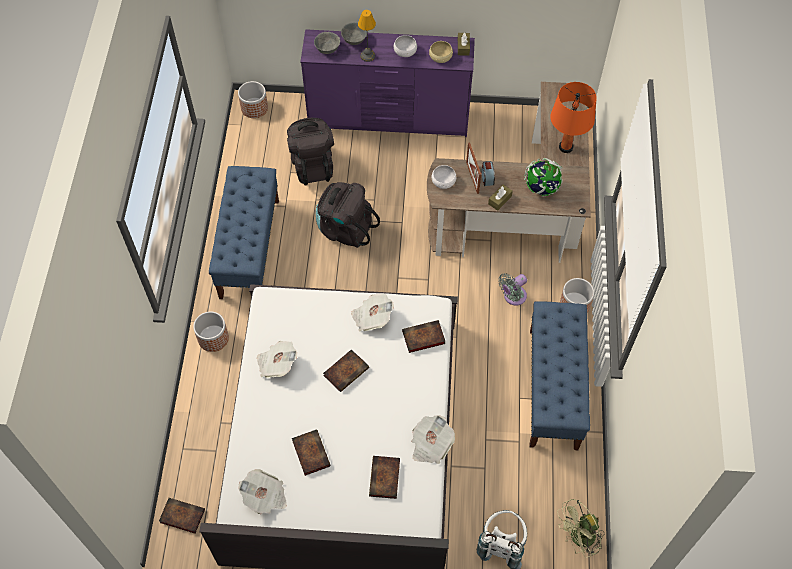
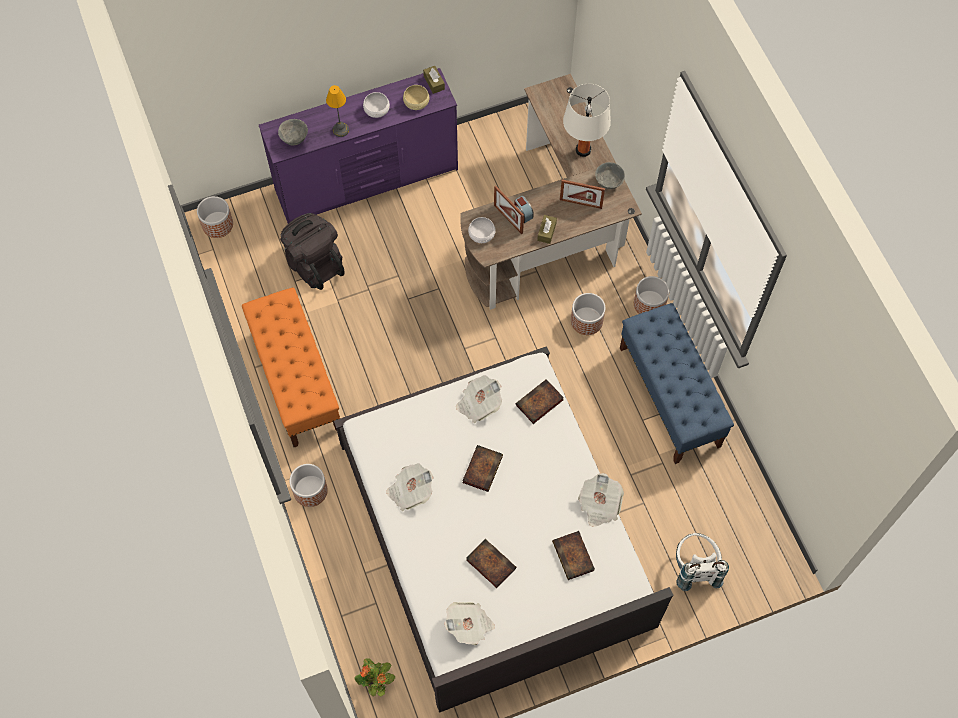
camera: 25 degrees left, 5 degrees up
(181, 516) = (377, 682): book -> potted plant
(249, 248) = (296, 380): blue bench -> orange bench
(345, 229) = (384, 319): black backpack -> none
(354, 40) = (317, 117): grey bowl -> grey bowl (609, 182)
(513, 297) = (587, 321): grey fan -> planter
(541, 188) = (580, 203): globe -> picture frame
(566, 147) = (583, 150): orange table lamp -> white table lamp
(578, 539) = (761, 531): green fan -> none

